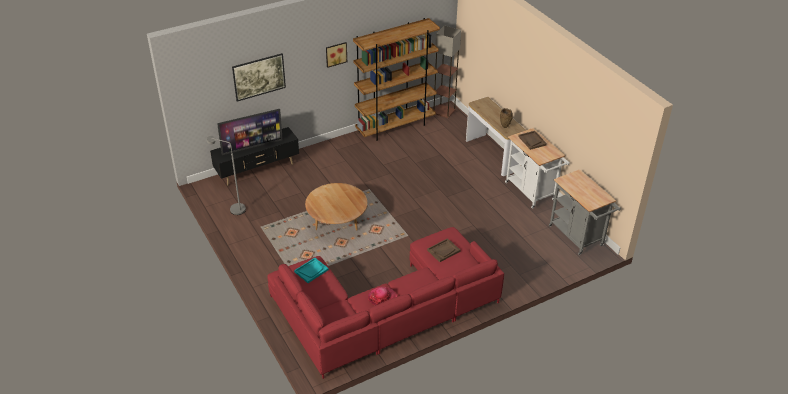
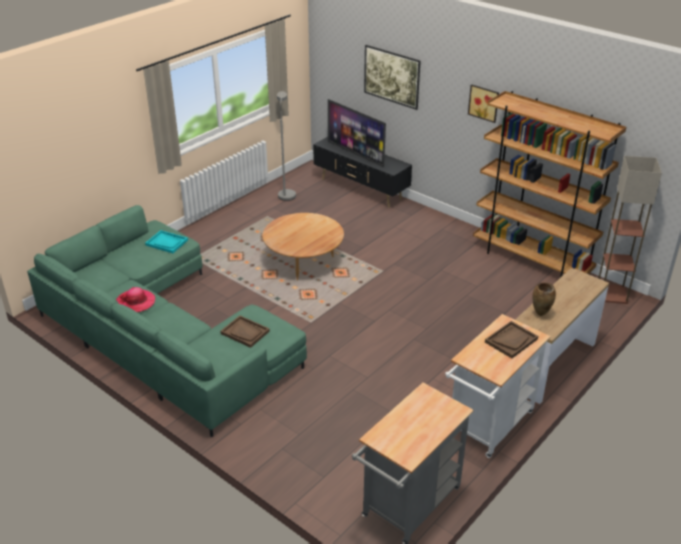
camera: 70 degrees right, 5 degrees down
(384, 310) = (162, 335): red sofa -> green sofa

